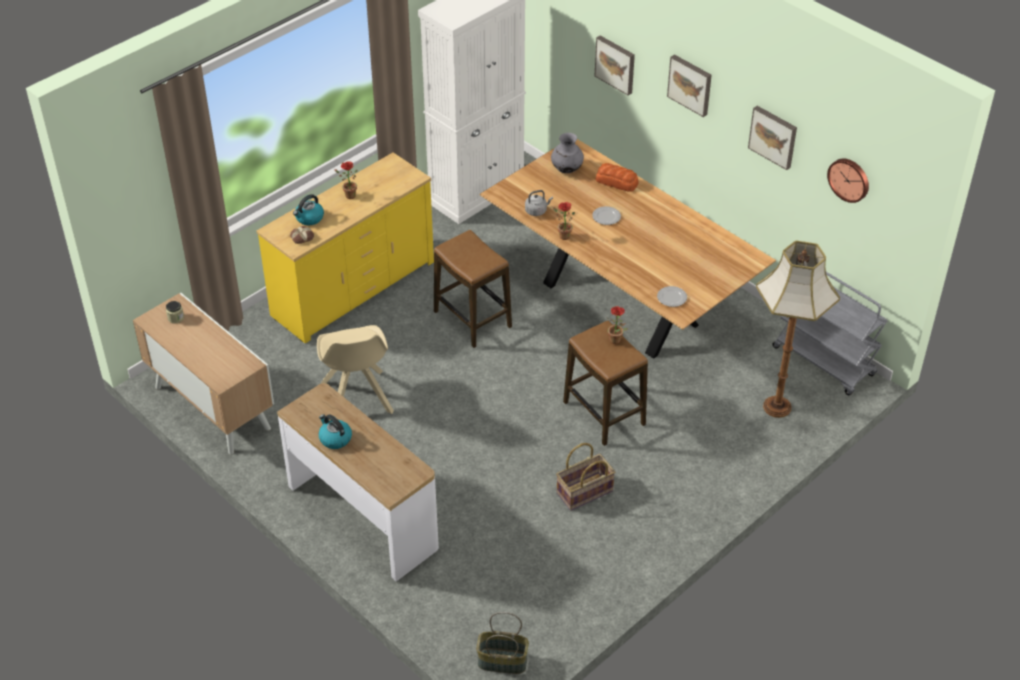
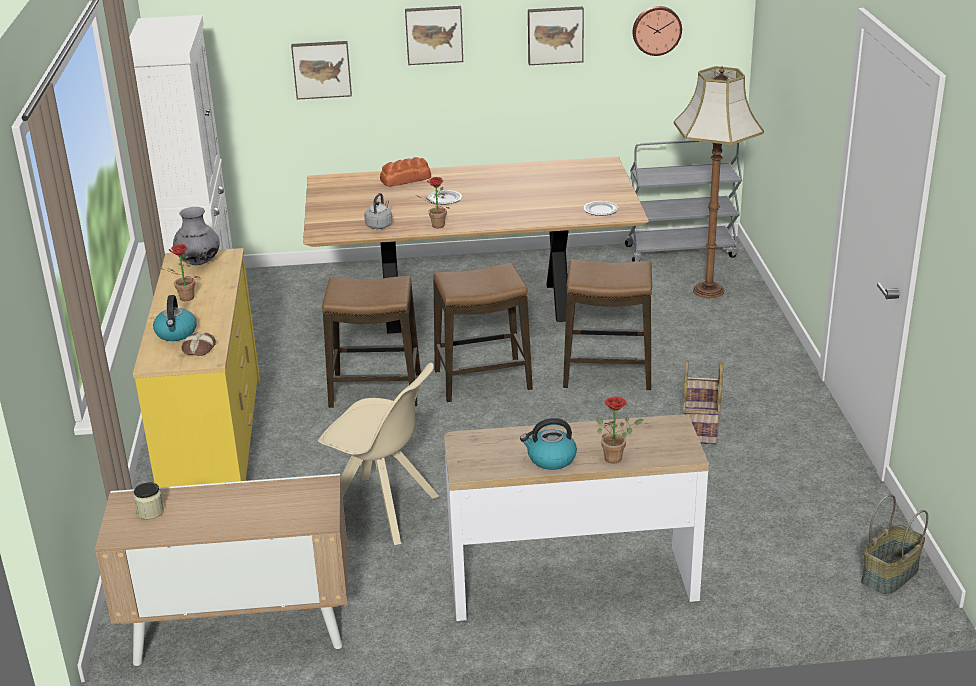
camera: 50 degrees left, 15 degrees down
(533, 360) = (482, 380): none -> stool
(566, 169) = (347, 193): grey vase -> grey vase (198, 262)
(617, 341) = (606, 265): potted plant -> potted plant (616, 457)

